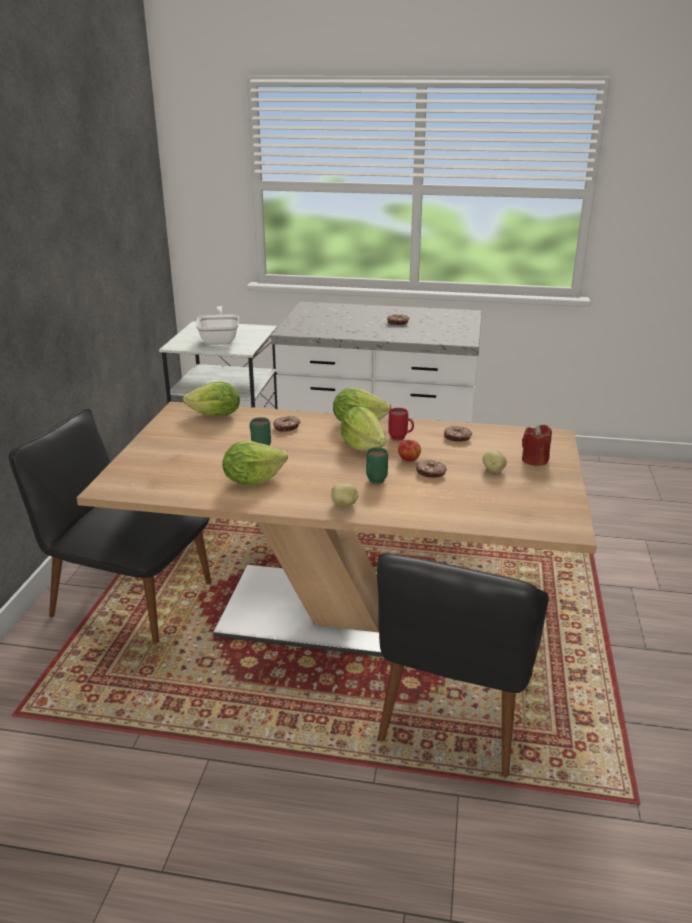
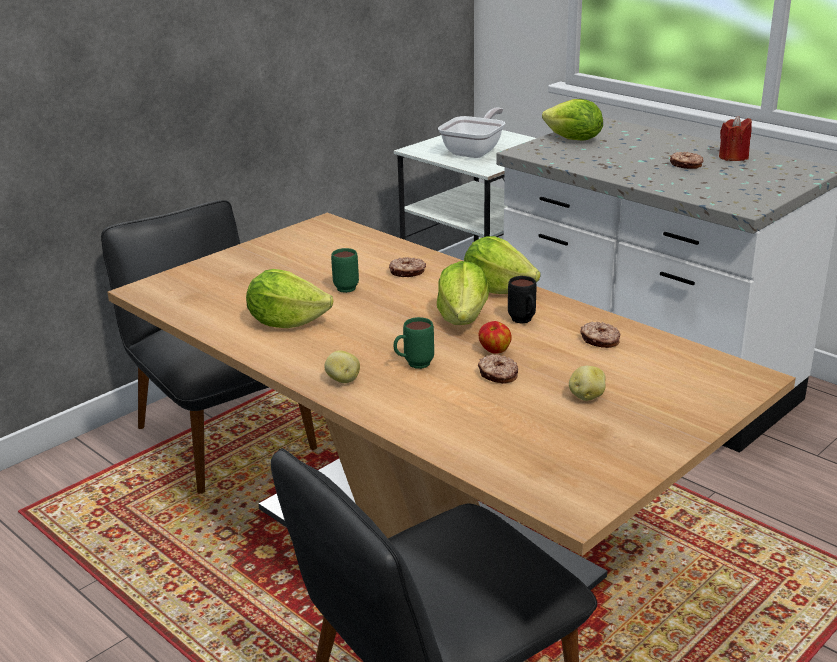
camera: 35 degrees right, 0 degrees up
(216, 415) = (350, 239): lettuce -> lettuce (573, 140)
(401, 438) = (523, 322): red mug -> black mug
(534, 460) = (667, 401): red candle -> red candle (733, 157)

